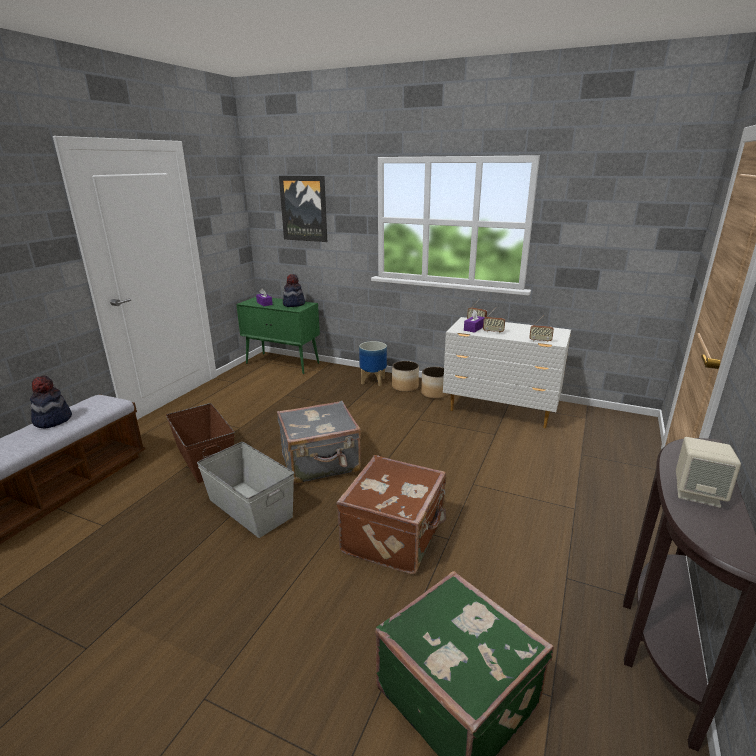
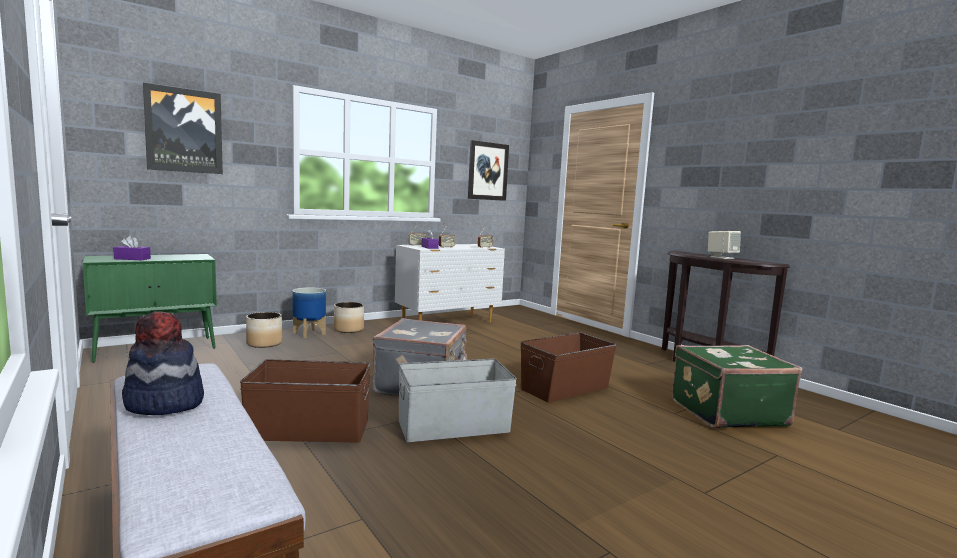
camera: 60 degrees left, 15 degrees down
(293, 304) = (180, 256): hat -> none
(395, 536) = (564, 388): brown suitcase -> brown storage box
(434, 393) = (382, 326): planter -> planter (264, 343)
(618, 232) = (488, 171): none -> picture

